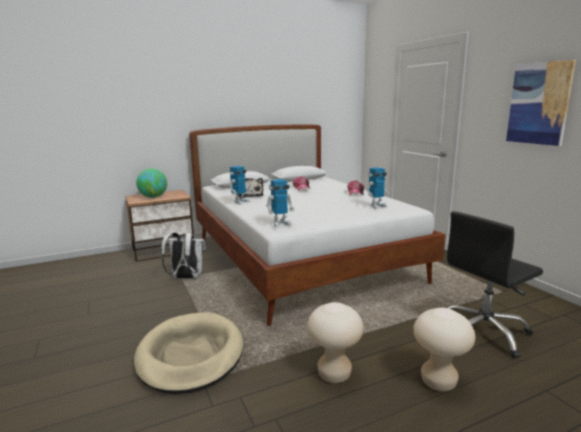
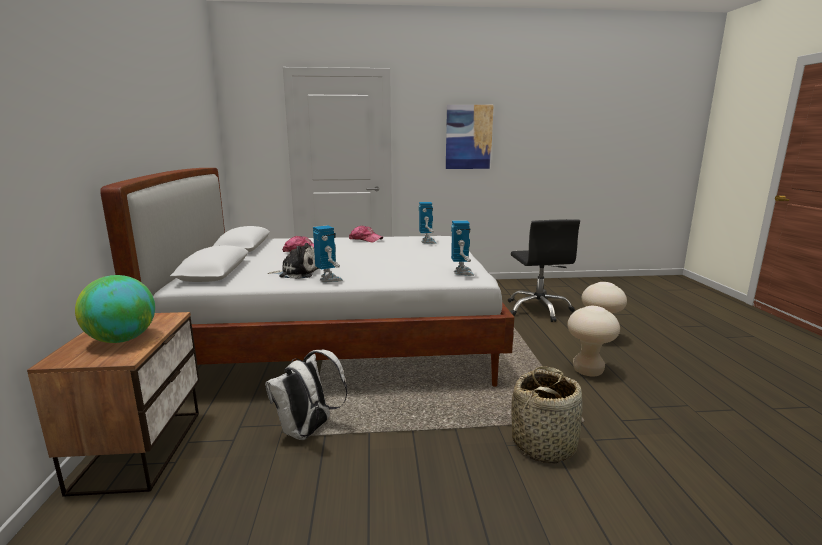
camera: 70 degrees left, 0 degrees up
(190, 355) = (544, 444): beige dog bed -> basket

